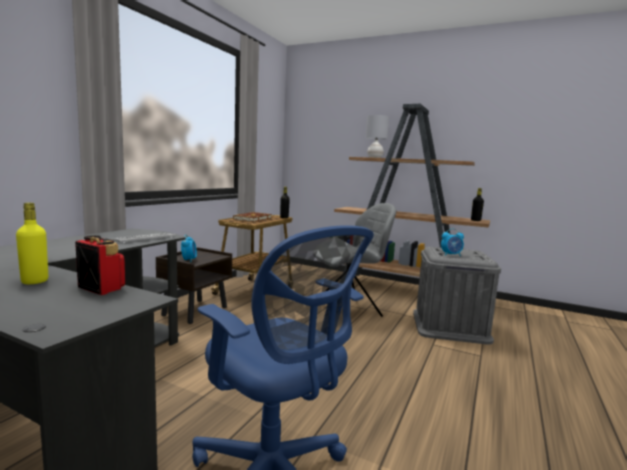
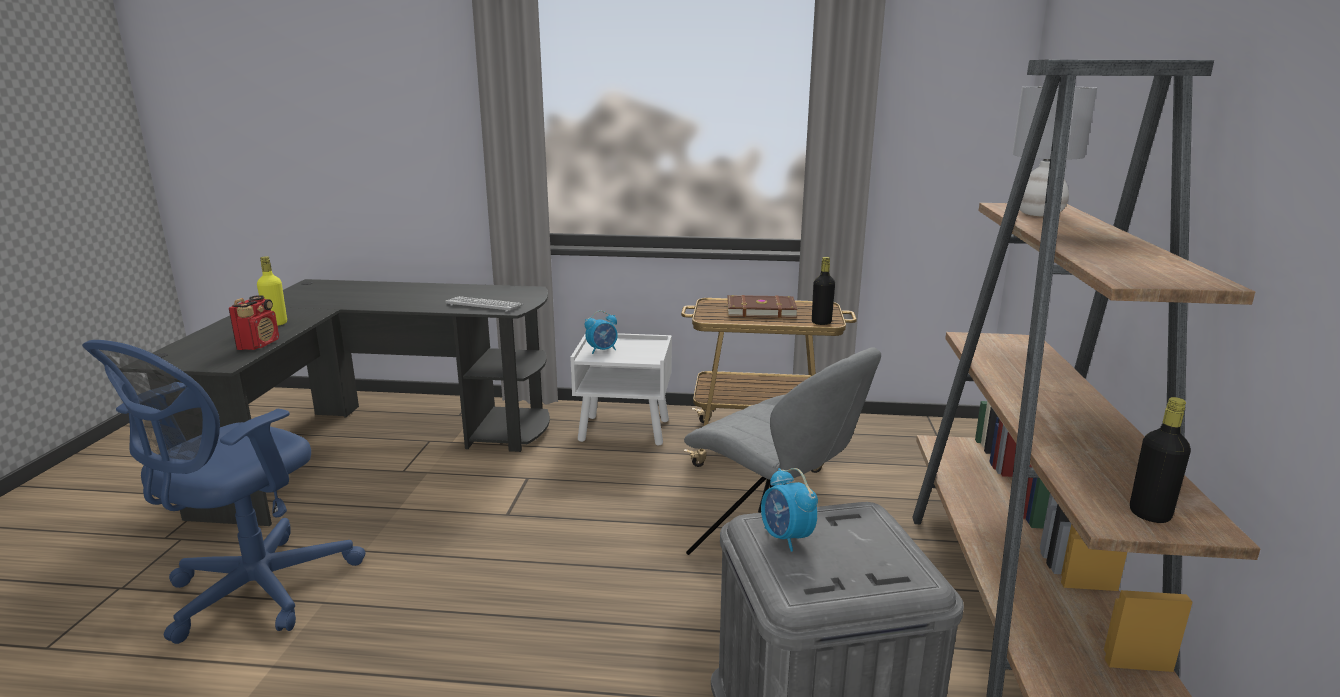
camera: 70 degrees right, 10 degrees up
(195, 311) = (625, 430): brown nightstand -> white nightstand

